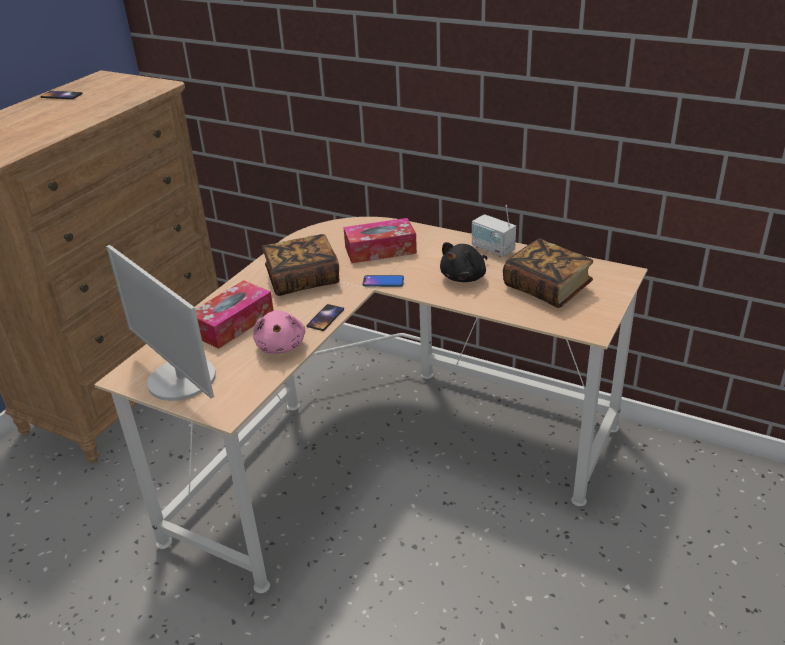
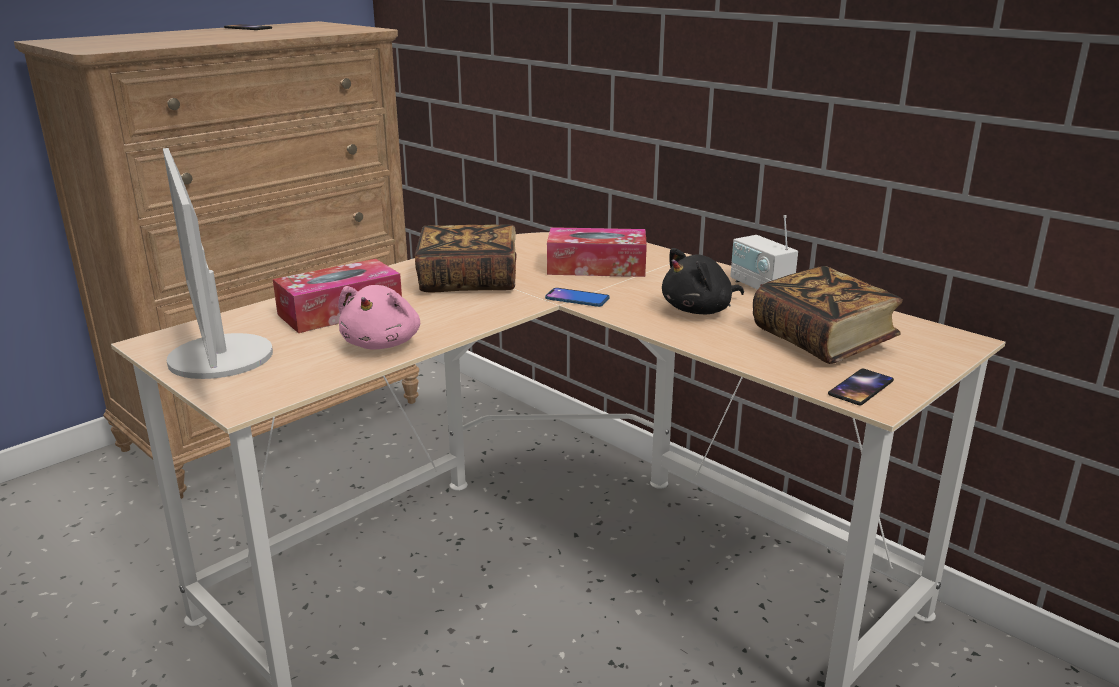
camera: 15 degrees right, 10 degrees down
(325, 318) = (467, 324): phone -> phone (861, 388)

